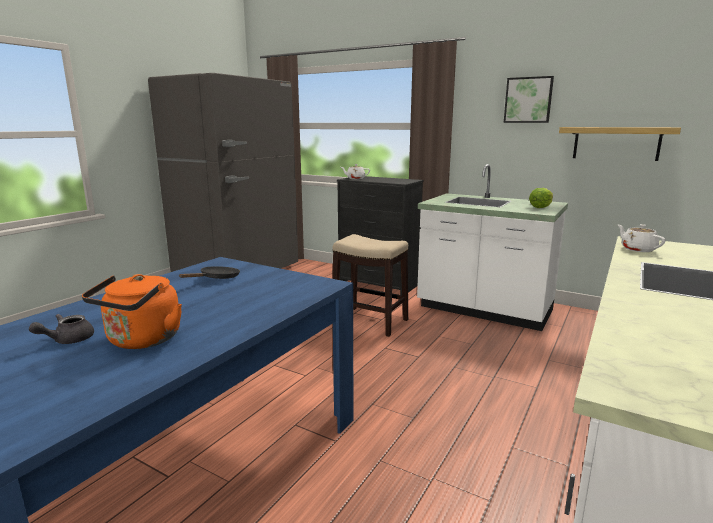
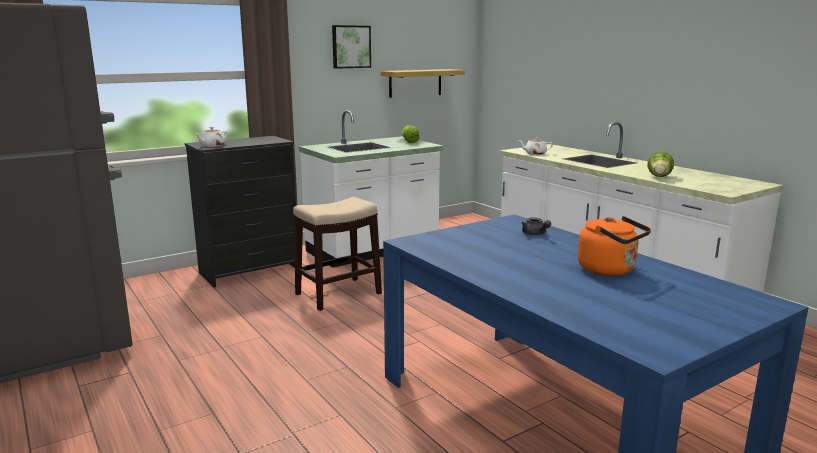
camera: 65 degrees left, 0 degrees up
(67, 340) = (599, 291): grey teapot -> grey teapot (535, 234)
(217, 279) = (466, 245): black frying pan -> none
(643, 325) = (659, 177): none -> lettuce

